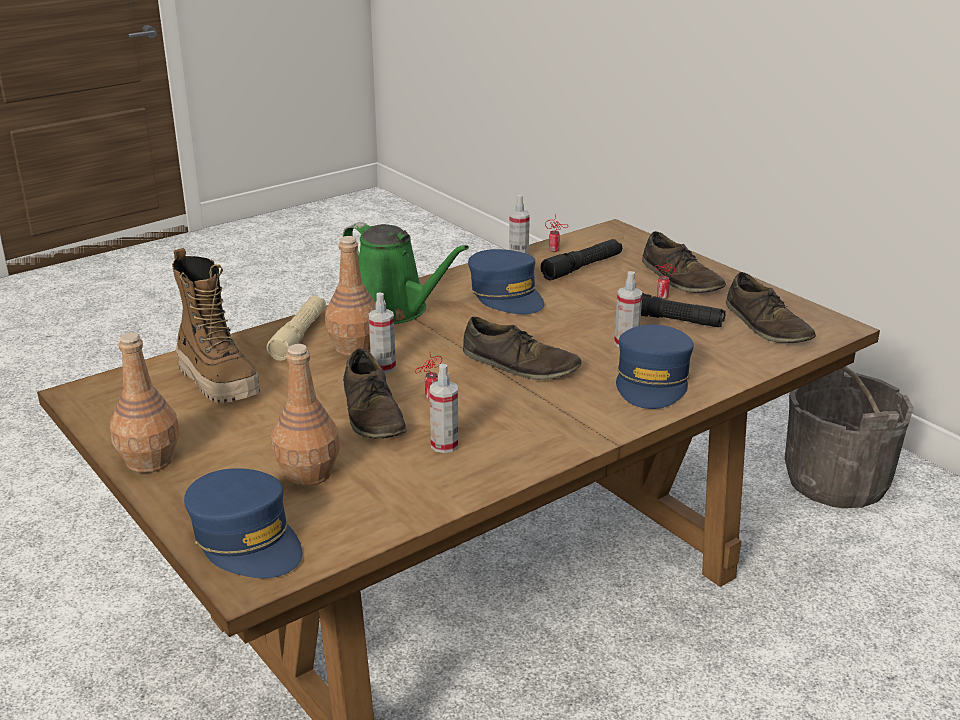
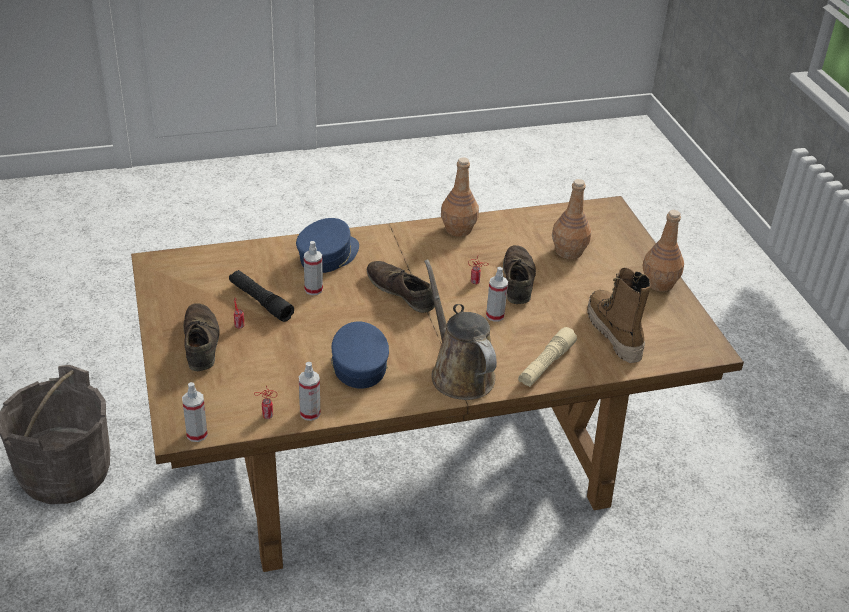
camera: 160 degrees left, 10 degrees up
(247, 540) = (608, 225): blue cap -> none
(354, 348) = (508, 340): brown bottle -> brown bottle (458, 229)
(395, 310) = (459, 373): green watering can -> brown watering can
(444, 445) = (485, 248): spray bottle -> spray bottle (197, 434)
(582, 267) = (265, 382): black flashlight -> none
(767, 325) = (200, 277): brown shoe -> none

